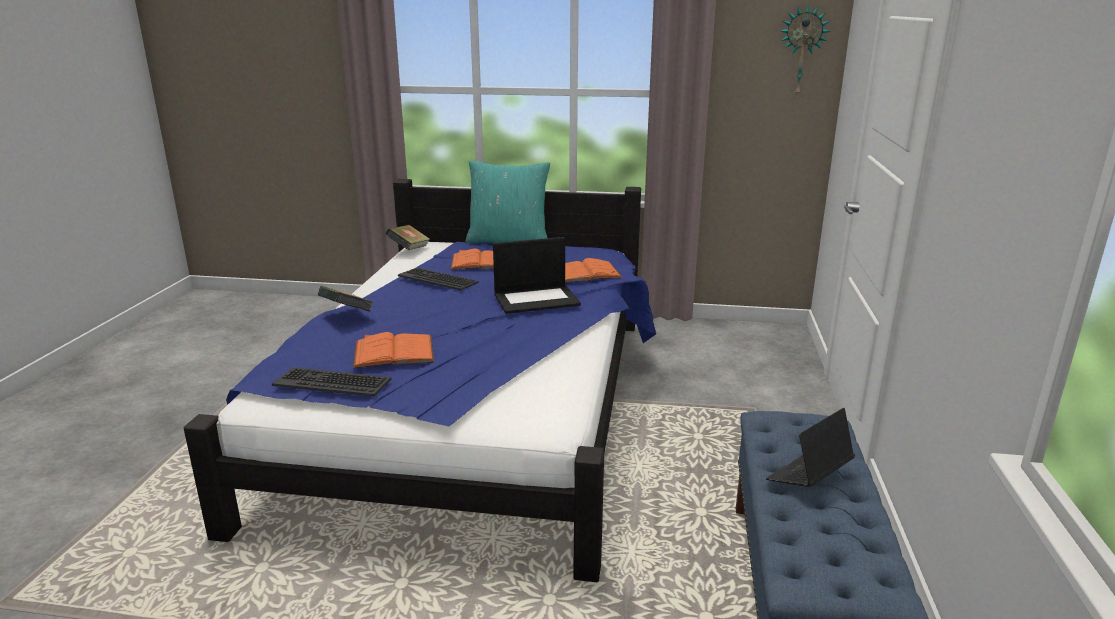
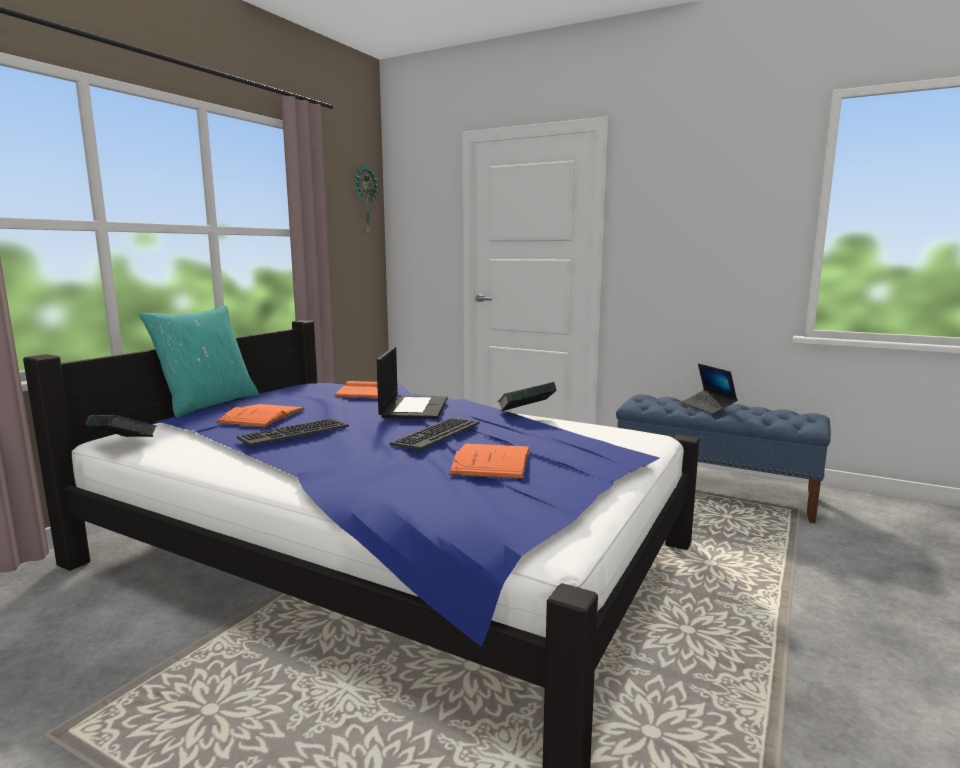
camera: 70 degrees left, 10 degrees down
(333, 382) = (554, 489): keyboard -> keyboard (436, 434)
(347, 315) = (348, 476): book -> book (526, 413)

